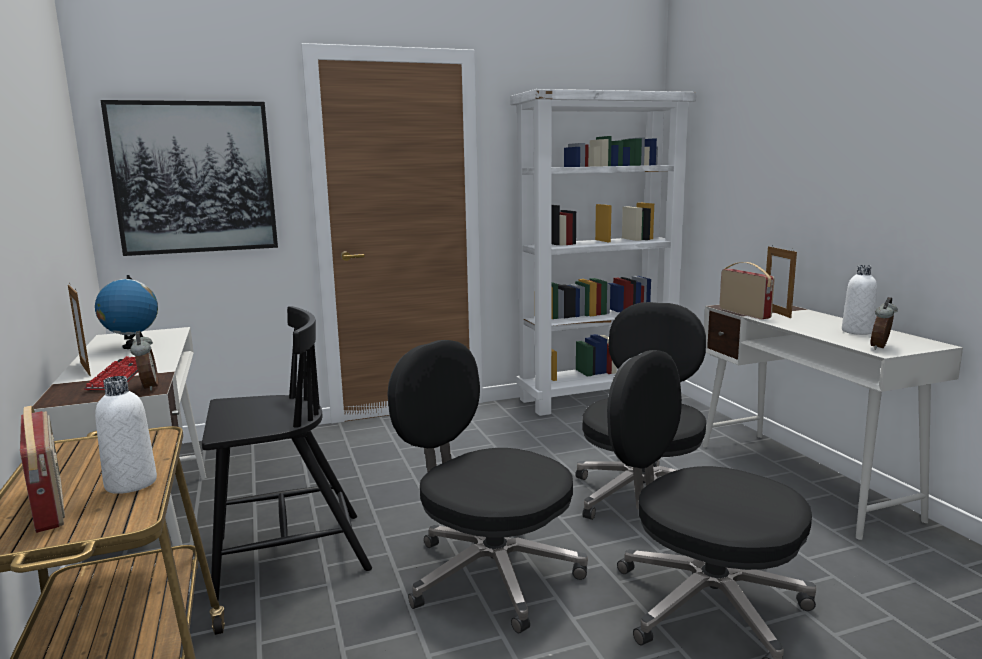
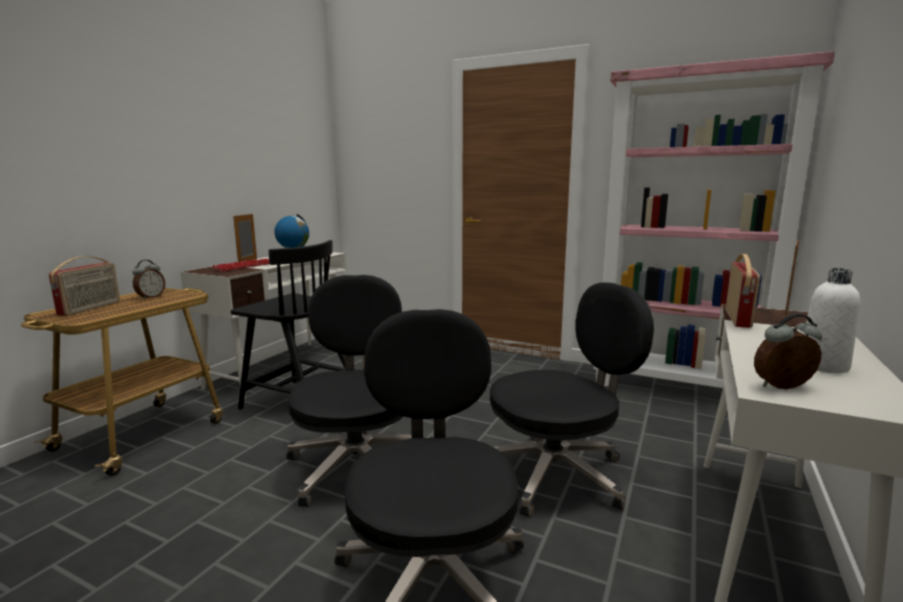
camera: 45 degrees right, 0 degrees up
(131, 483) = (122, 309): white bottle -> none
(148, 387) = (232, 273): alarm clock -> alarm clock (150, 297)
(194, 178) = (385, 160): picture -> none
(598, 397) = (678, 388): white bookcase -> pink bookcase

